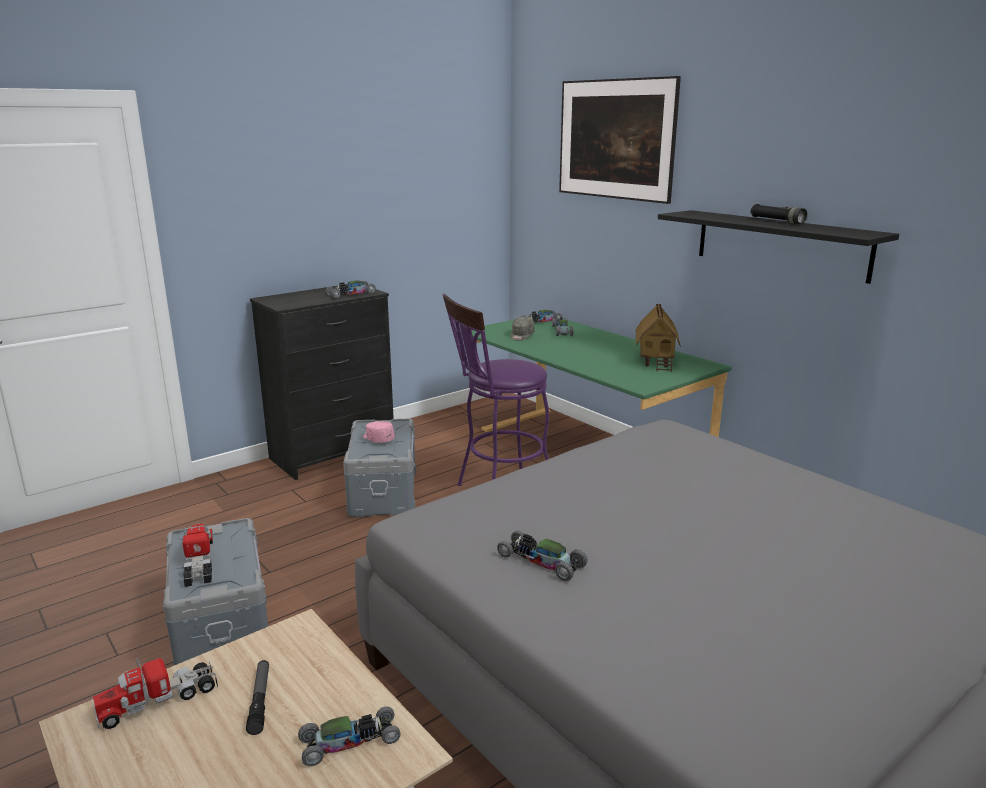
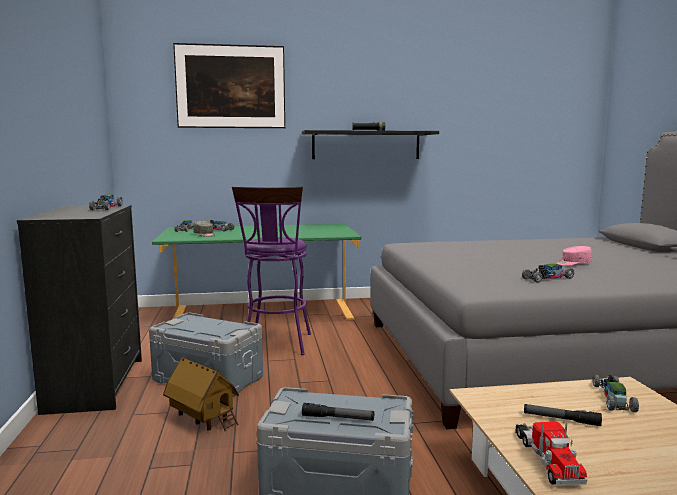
camera: 60 degrees left, 10 degrees down
(199, 562) = (338, 418): toy truck -> flashlight
(378, 439) = (202, 327): pink cap -> pink cap (573, 263)
(656, 361) = (313, 228): toy house -> toy house (203, 419)

